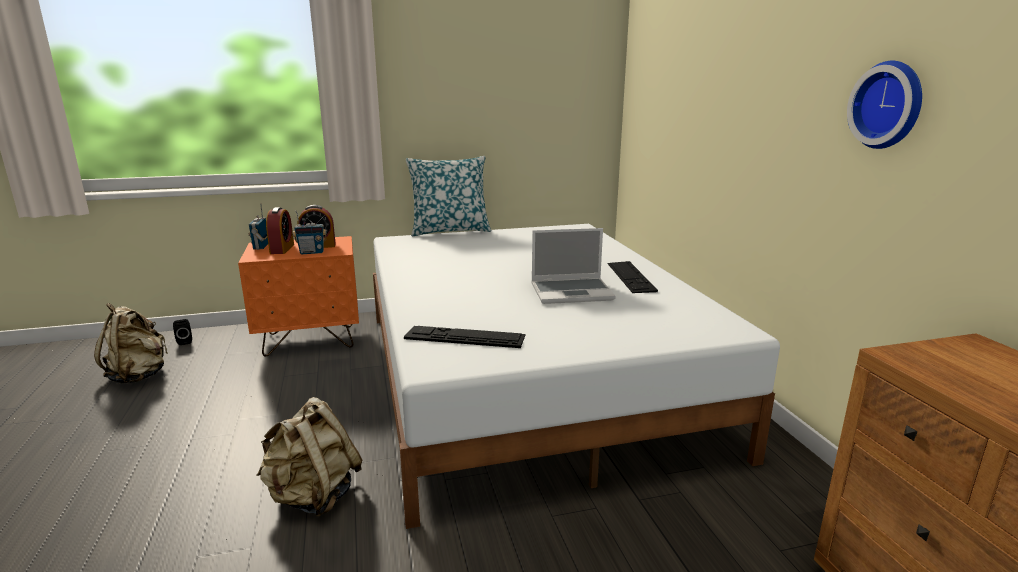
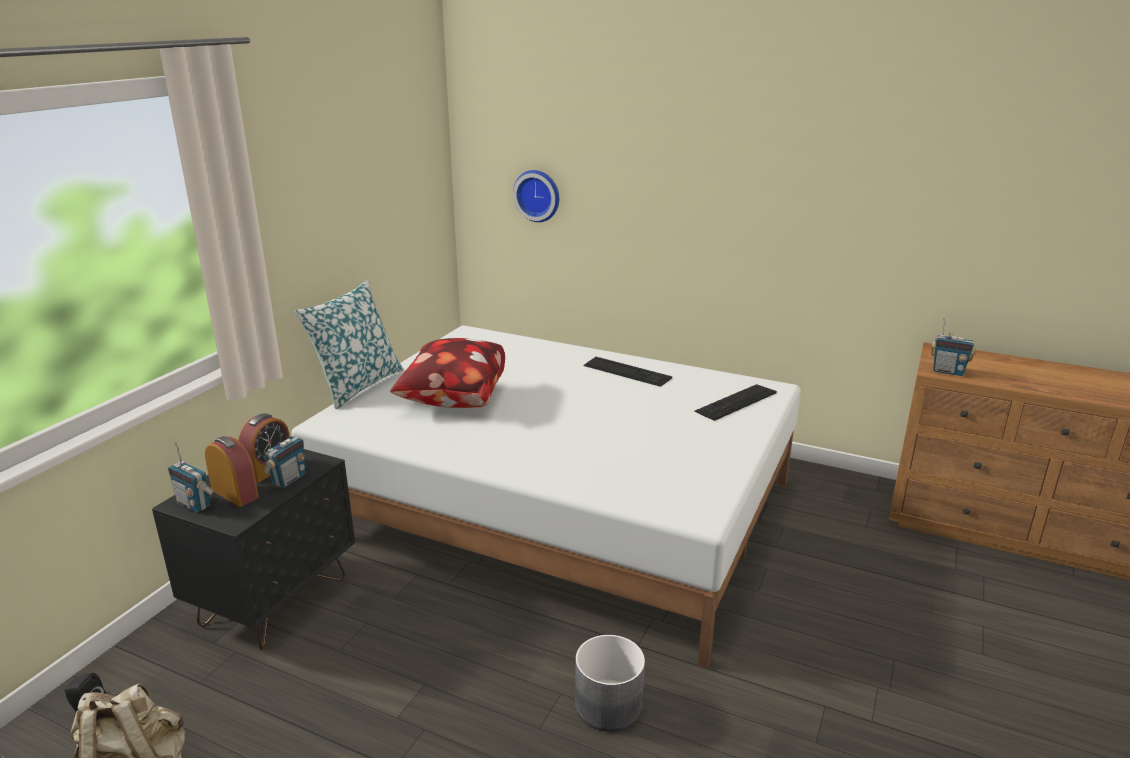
camera: 50 degrees left, 5 degrees up
(310, 340) = (275, 600): orange nightstand -> black nightstand
(313, 496) = (609, 706): beige backpack -> grey planter
(465, 337) = (658, 482): keyboard -> keyboard (736, 402)
(475, 252) = (452, 400): none -> pillow
(572, 292) = (625, 405): laptop -> none
(889, 105) = (834, 200): wall clock -> wall clock (538, 195)
(923, 363) = (948, 371): none -> radio

